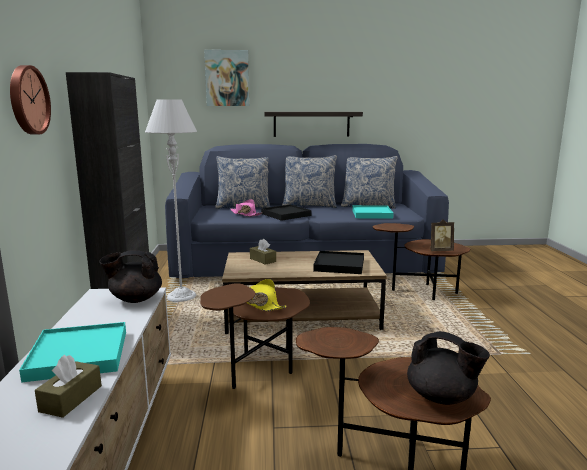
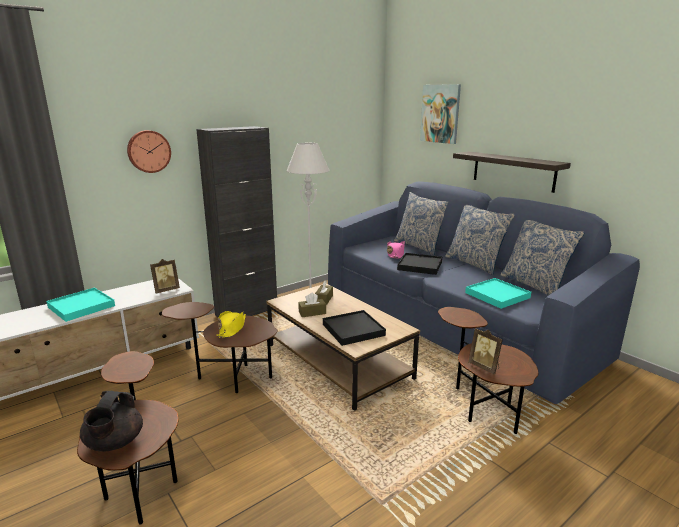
camera: 55 degrees right, 5 degrees up
(71, 398) = (33, 323): brown tissue box -> brown tissue box (312, 313)
(135, 299) = (166, 290): black teapot -> picture frame

